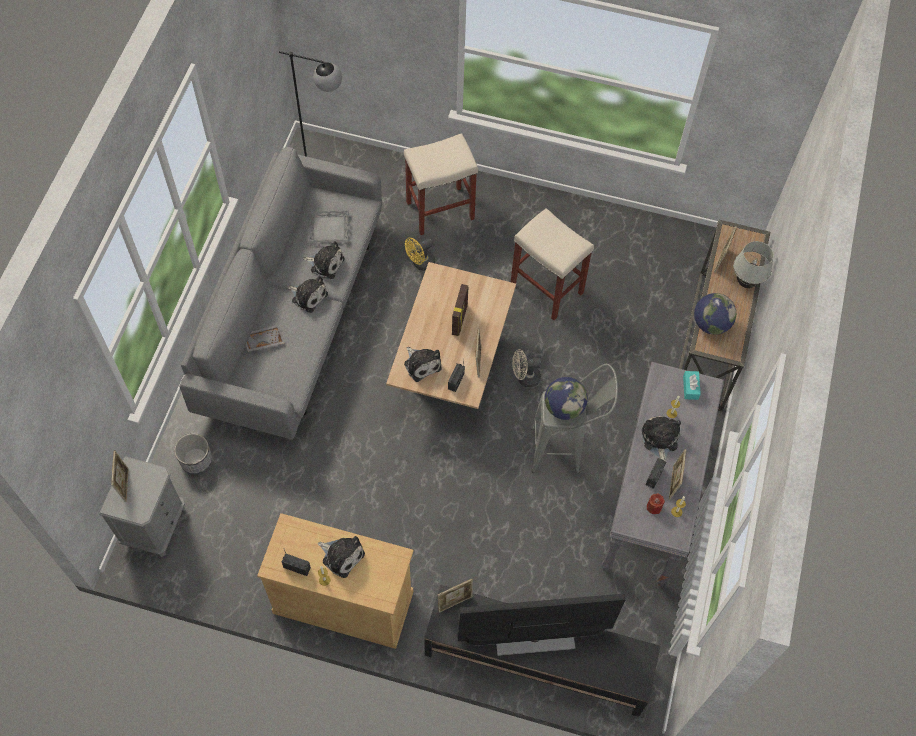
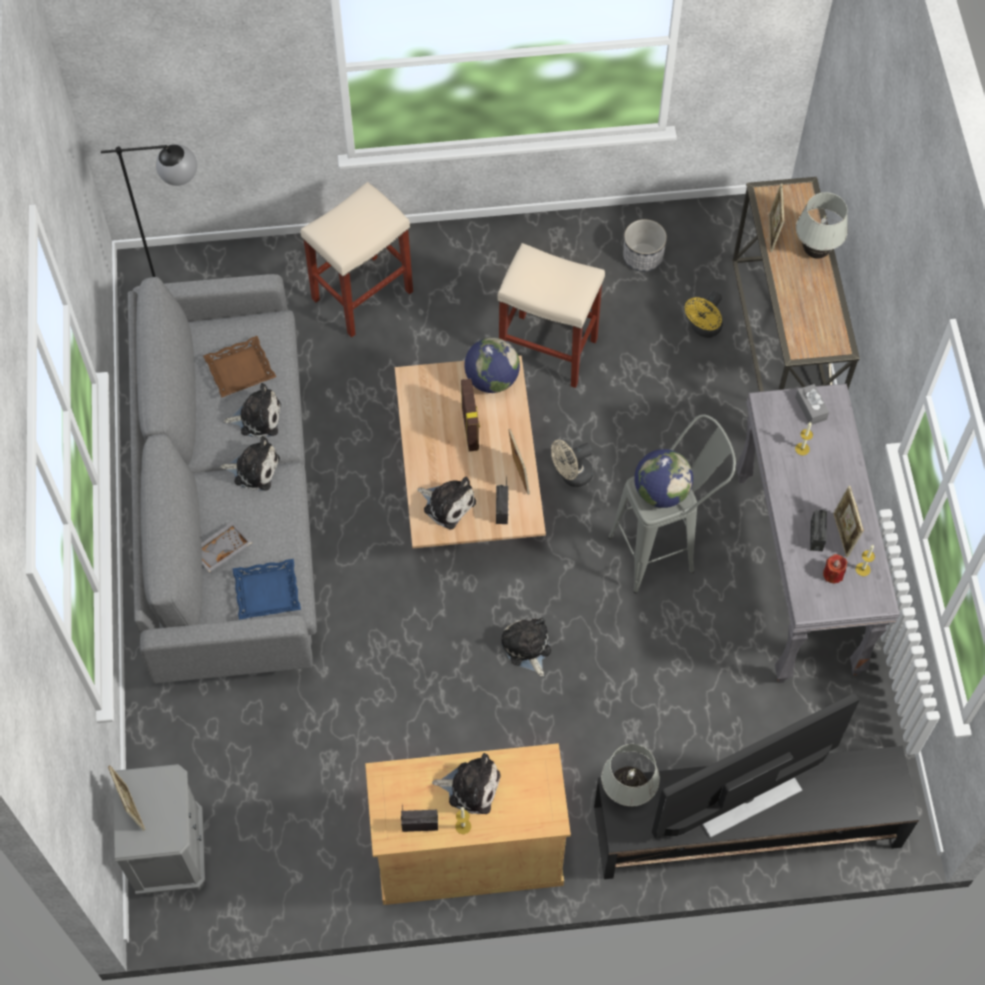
camera: 20 degrees left, 0 degrees up
(196, 460) = (187, 745): planter -> planter (643, 257)
(279, 379) = (267, 593): none -> blue tray
(329, 228) = (240, 369): grey tray -> brown tray
(420, 263) = (368, 375): yellow fan -> yellow fan (704, 329)
(455, 602) = (627, 792): picture frame -> white table lamp
(659, 439) = (802, 487): plush toy -> plush toy (527, 648)
(690, 387) = (810, 408): turquoise tissue box -> grey tissue box
(710, 324) = (796, 319): globe -> globe (492, 379)

